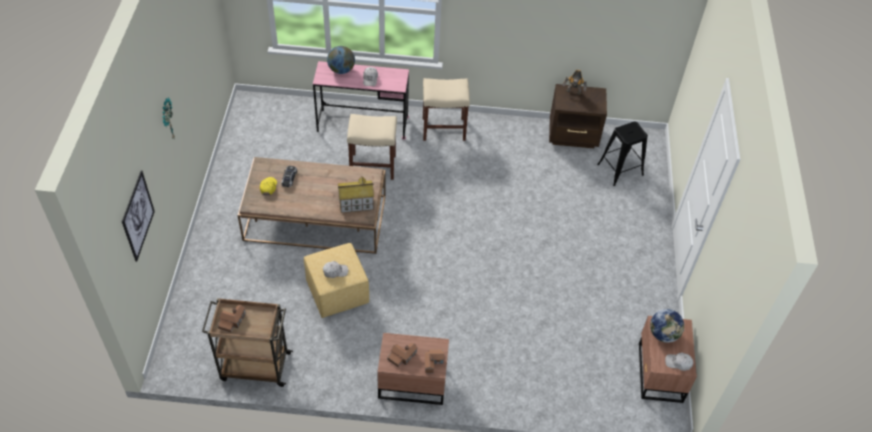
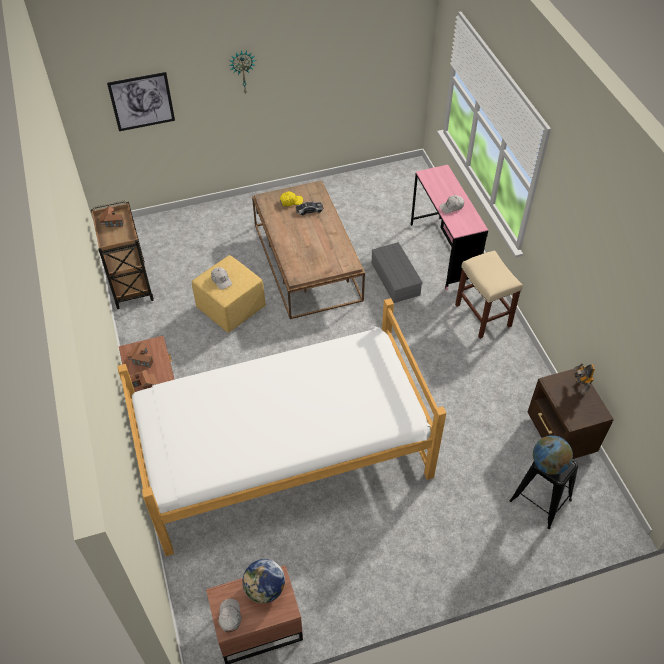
camera: 70 degrees right, 0 degrees up
(341, 70) = (448, 183): globe -> globe (548, 464)
(356, 204) = (306, 265): toy house -> none
(372, 166) = (394, 278): beige stool -> grey storage box
(515, 306) = (283, 454): none -> bed

